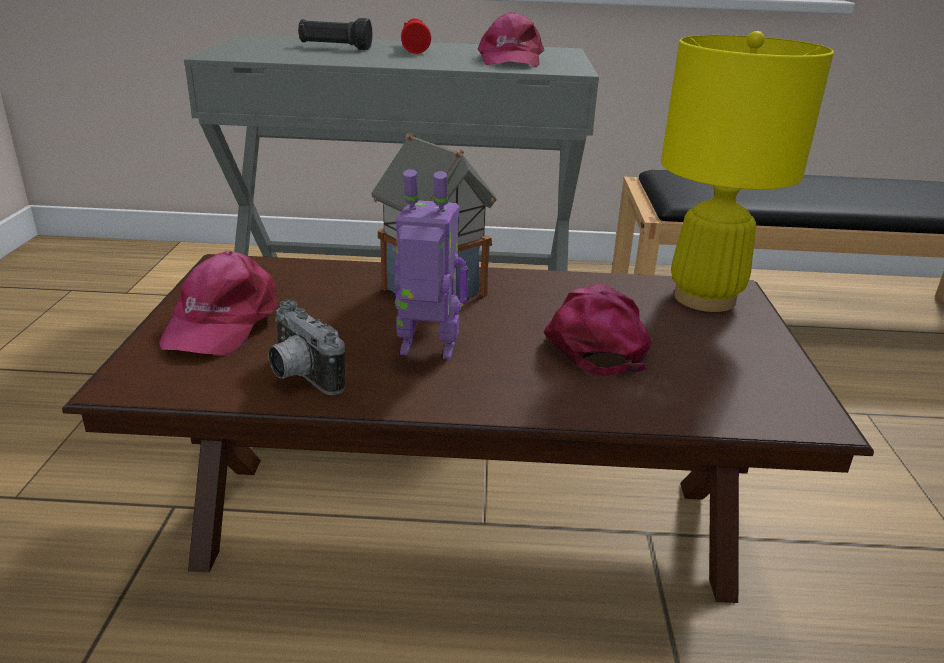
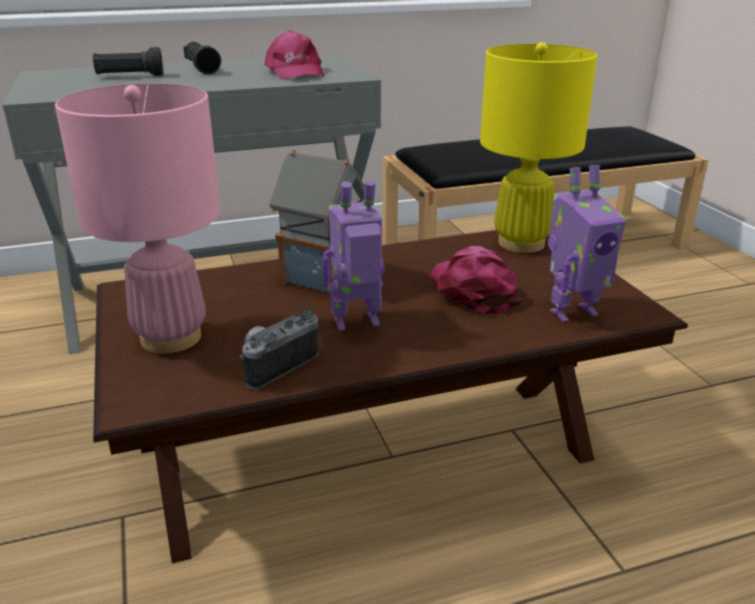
camera: 20 degrees left, 0 degrees up
(222, 322) = (171, 337): pink cap -> pink table lamp
(299, 376) = (275, 365): camera -> camera turned 105 degrees clockwise
(415, 48) = (202, 69): red flashlight -> black flashlight
(708, 395) = (571, 311): none -> toy robot

